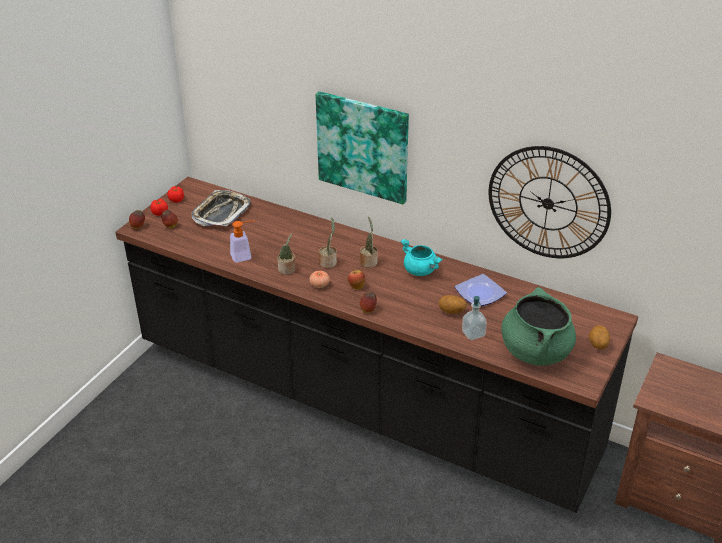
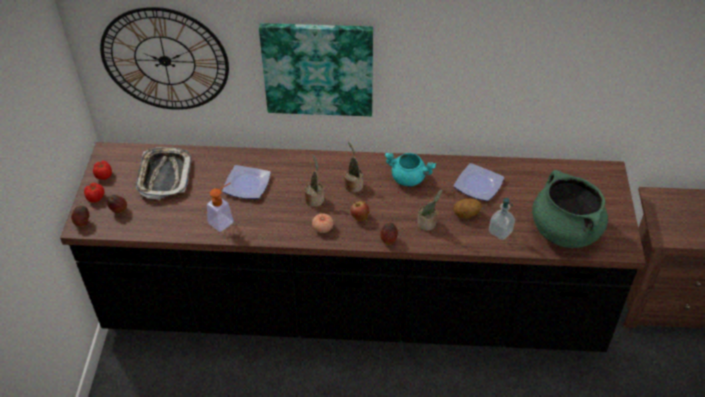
camera: 25 degrees left, 10 degrees up
(281, 236) = (246, 184): none -> plate
(287, 270) = (279, 222): potted plant -> potted plant (428, 224)
(548, 203) = (531, 82): wall clock -> wall clock (165, 60)
(597, 345) = (611, 204): potato -> none

